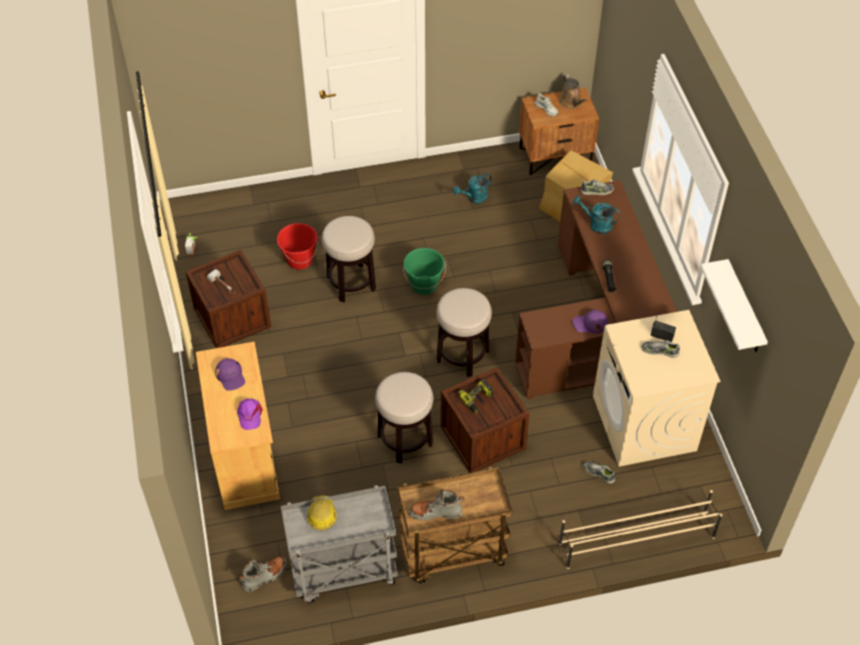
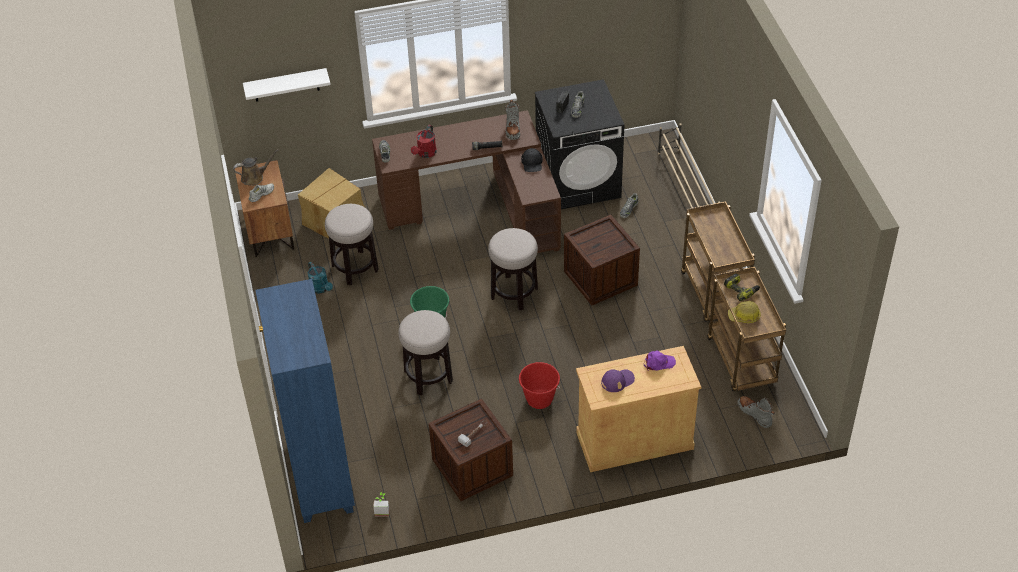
camera: 90 degrees left, 5 degrees down
(240, 208) = (321, 476): none -> blue bookcase
(299, 260) = (397, 419): red bucket -> red bucket (539, 399)
(343, 572) = (742, 362): grey cart -> brown cart
(405, 440) = (607, 328): stool -> stool (355, 268)
(435, 512) = (730, 248): grey boot -> grey boot (512, 129)
(477, 399) = (597, 246): power drill -> power drill (741, 290)
(590, 323) = (532, 163): purple cap -> black cap
(596, 224) = (425, 154): turquoise watering can -> red watering can
(644, 423) = (578, 182): beige washing machine -> black washing machine
(744, 309) = (578, 27): white shelf -> white shelf (286, 85)

